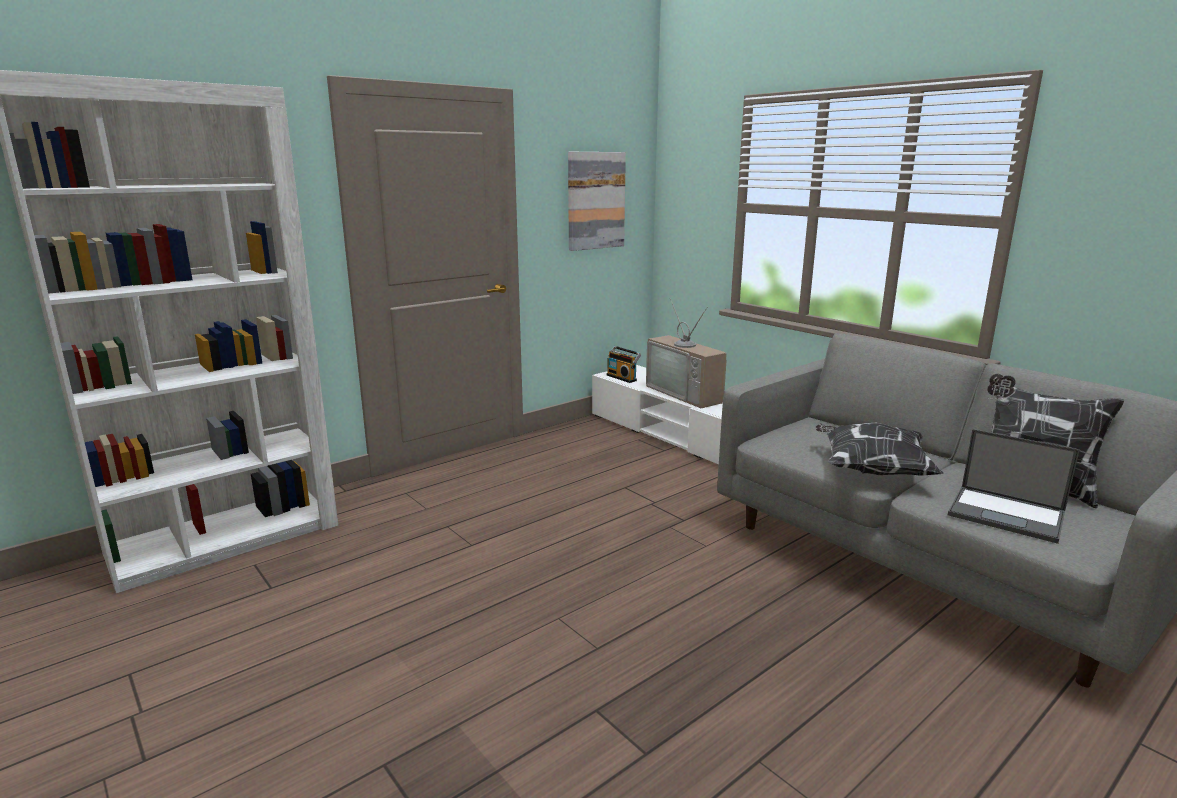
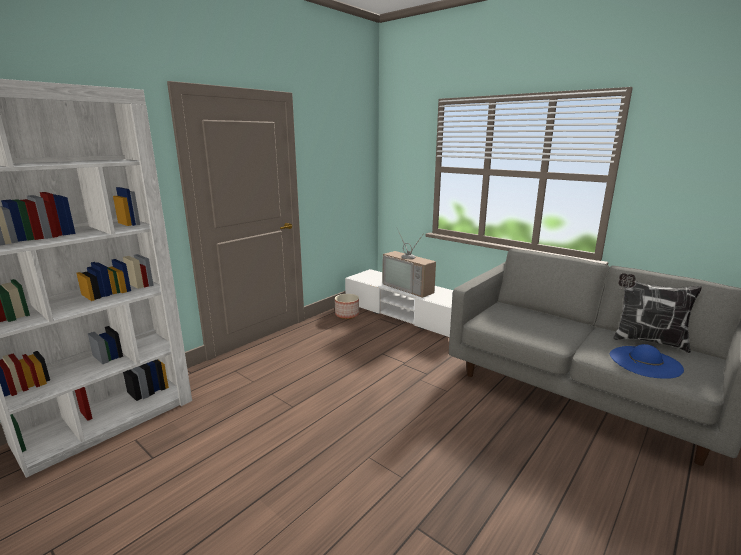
camera: 10 degrees left, 0 degrees up
(589, 431) = (347, 314): none -> planter
(595, 200) = (344, 166): picture -> none
(622, 377) = (365, 279): radio -> none
(871, 470) = (552, 337): pillow -> none
(1007, 514) = (645, 362): laptop -> blue hat

